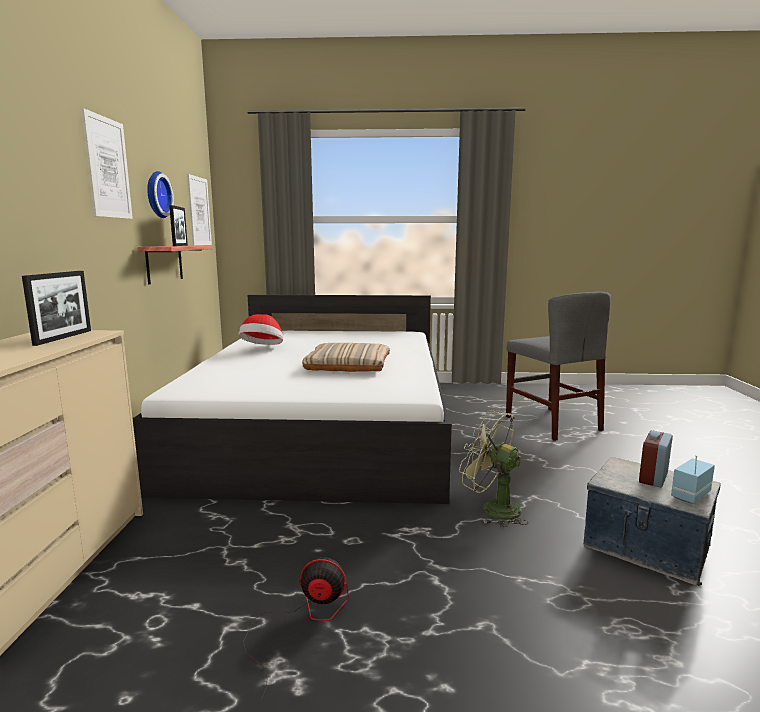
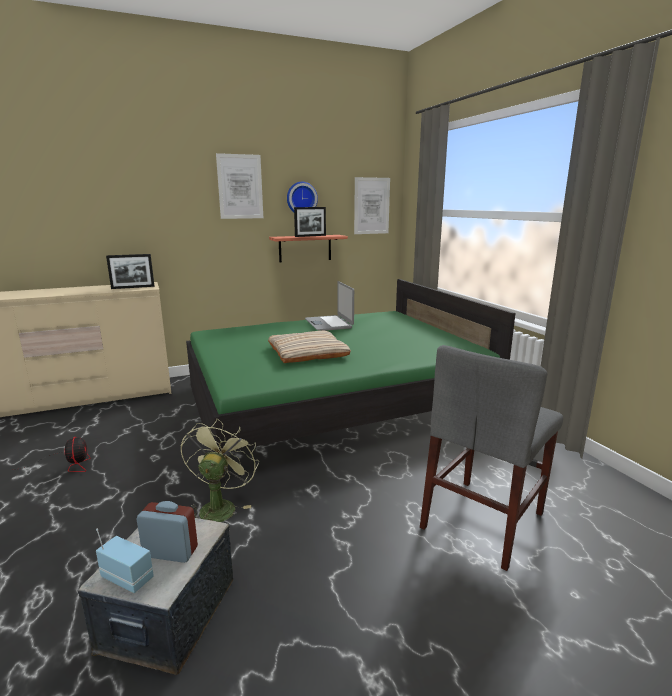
camera: 65 degrees right, 5 degrees up
(262, 348) = (329, 324): hat -> laptop
(322, 427) = (333, 402): white bed -> green bed

